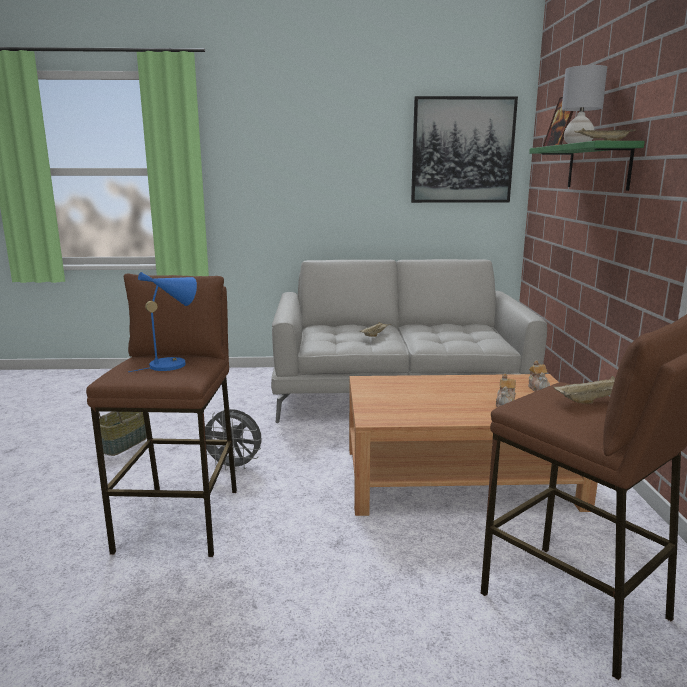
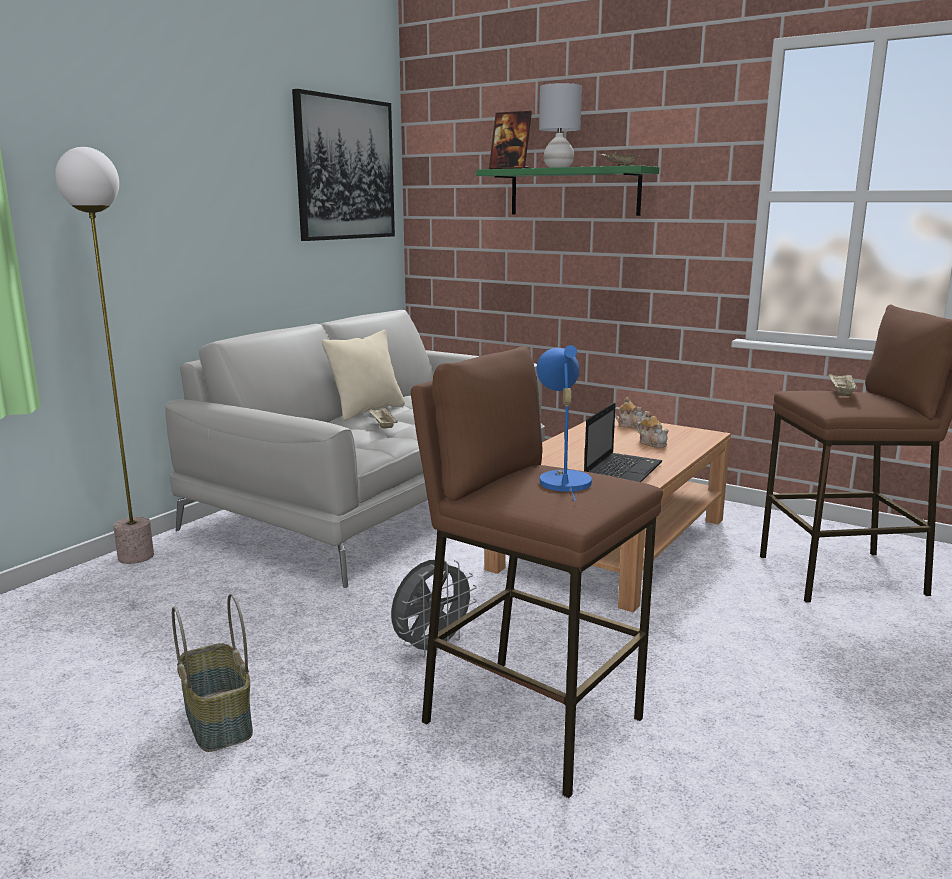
camera: 55 degrees left, 0 degrees up
(250, 372) = (136, 556): none -> floor lamp
(400, 325) = (367, 411): none -> beige pillow
(417, 408) = (623, 470): none -> laptop

